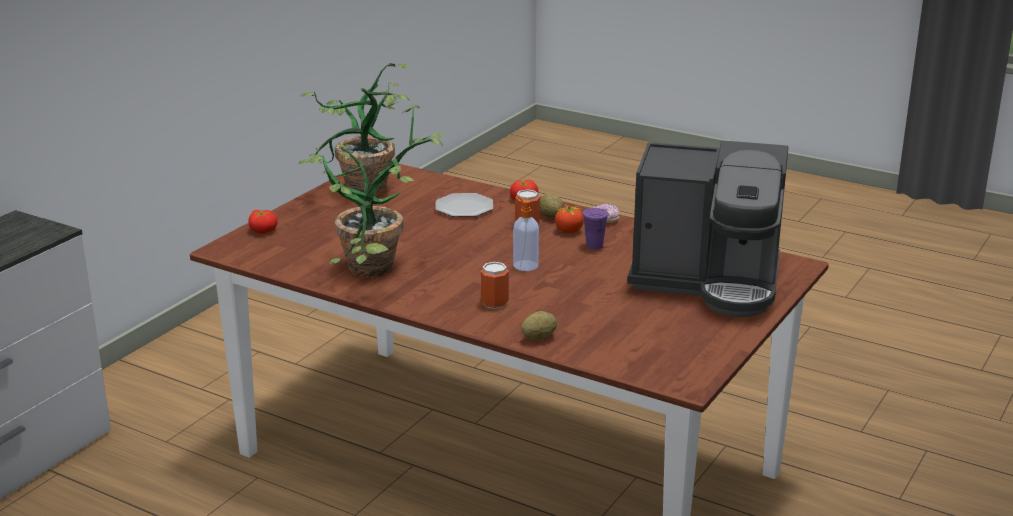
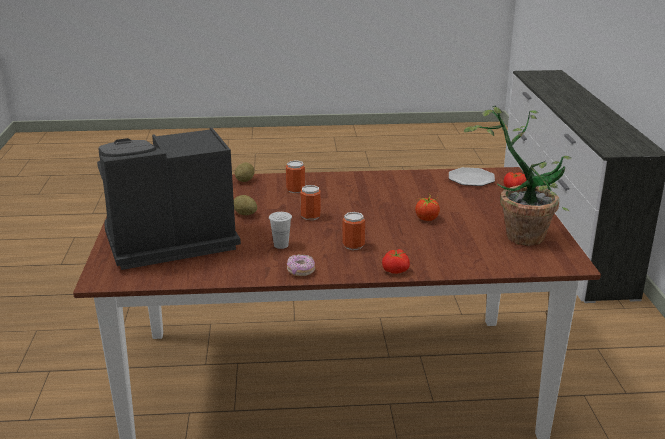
camera: 145 degrees right, 0 degrees up
(380, 272) = (392, 187): potted plant -> none
(464, 207) = (426, 246): plate -> plate (471, 179)
(525, 265) = (310, 216): soap dispenser -> can
(551, 216) = (349, 261): potato -> potato (245, 214)
(568, 231) = (316, 251): tomato -> tomato (426, 219)
(594, 246) = (281, 245): purple cup -> white cup

